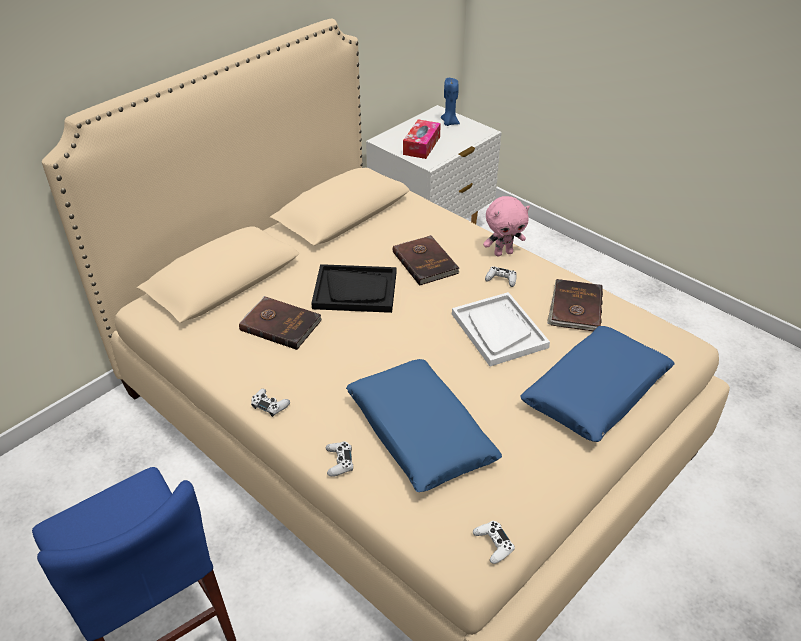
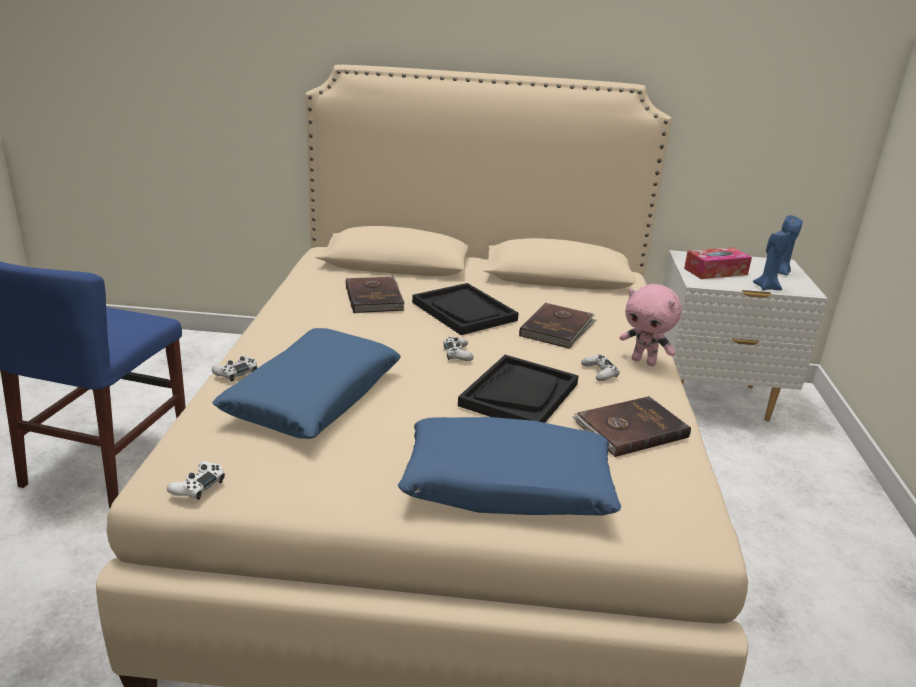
camera: 50 degrees right, 15 degrees down
(270, 405) = (273, 324): white game controller -> white game controller (457, 354)
(465, 143) = (767, 287): none -> blue candle
(498, 330) = (519, 394): white tray -> black tray

